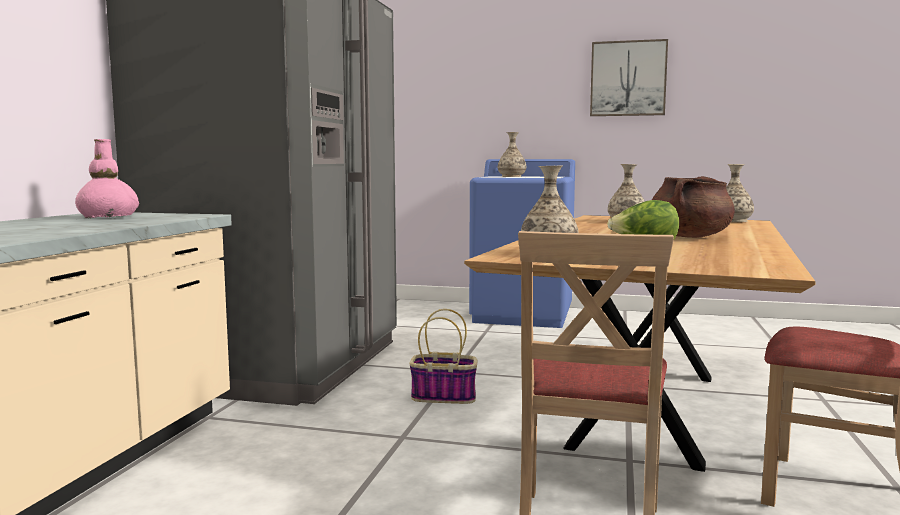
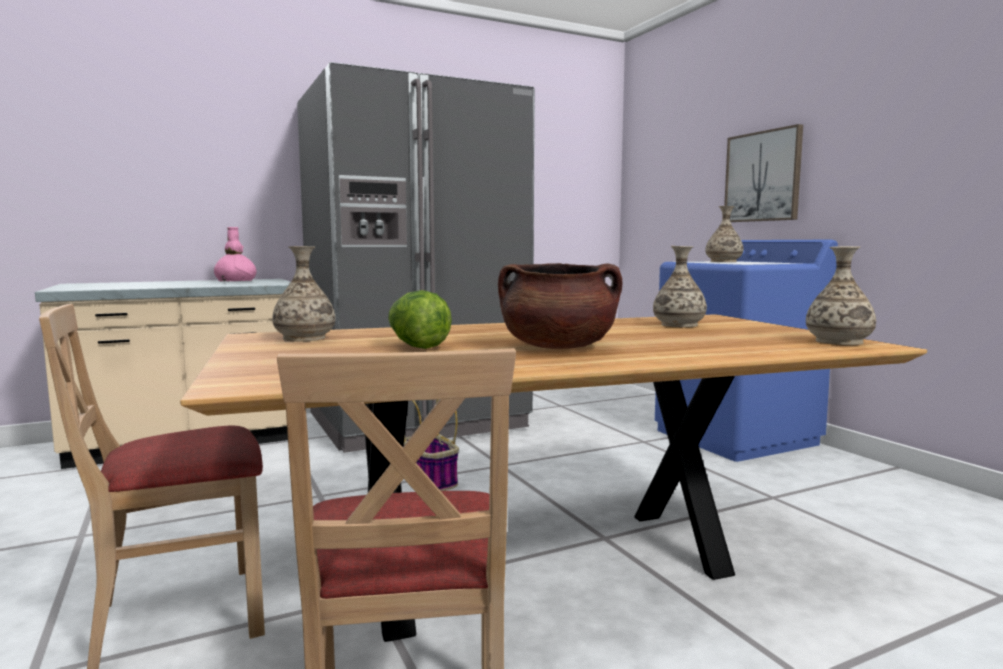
camera: 50 degrees right, 0 degrees up
(628, 78) = (921, 115): picture -> picture (763, 176)

